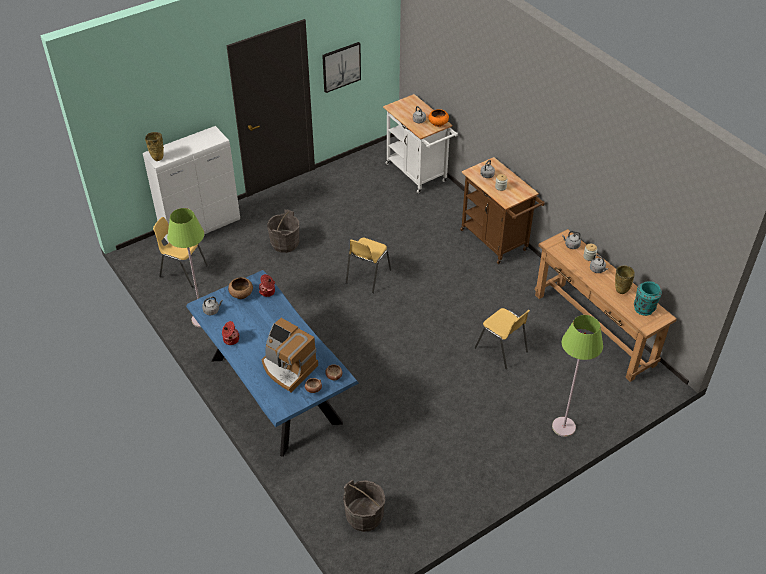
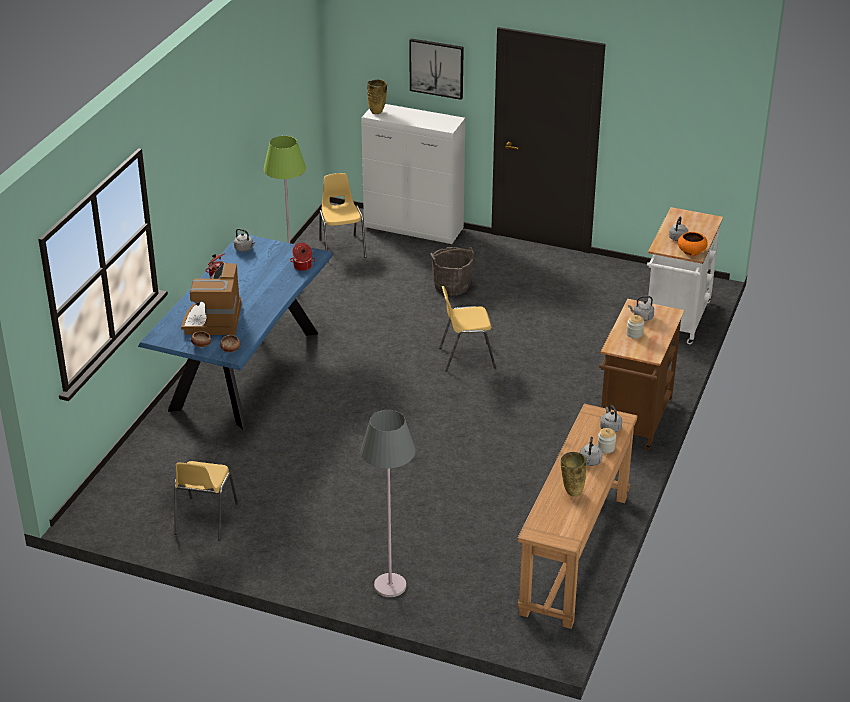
camera: 55 degrees right, 10 degrees down
(241, 294) = (284, 254): brown bowl -> none
(341, 66) = (648, 133): picture -> picture (437, 68)
(364, 516) = (139, 493): grey bucket -> none
(501, 350) = (460, 494): yellow chair -> yellow chair (205, 519)
(563, 427) = (390, 586): green floor lamp -> grey floor lamp
(644, 308) = (563, 520): turquoise vase -> none

